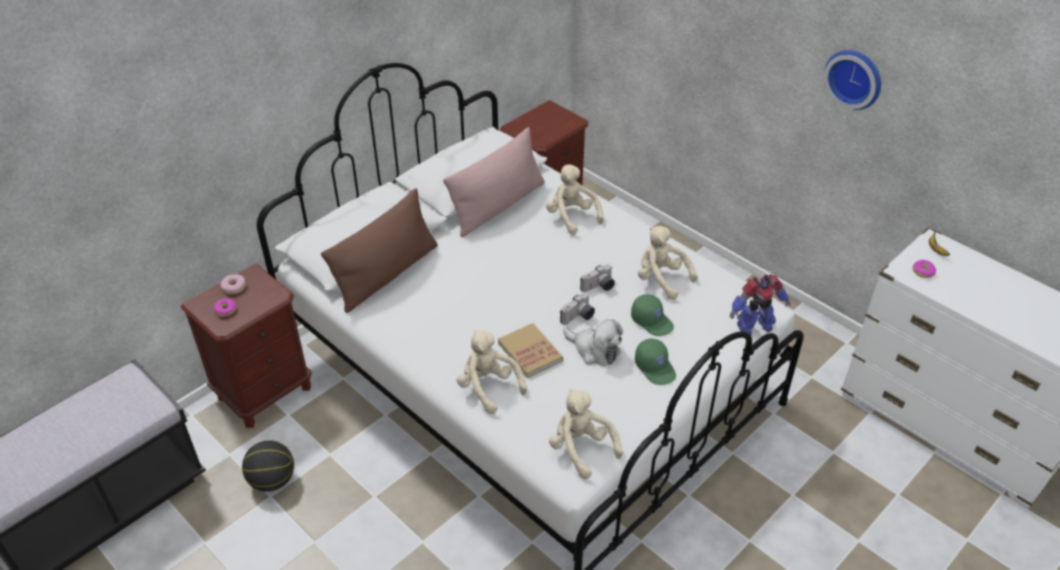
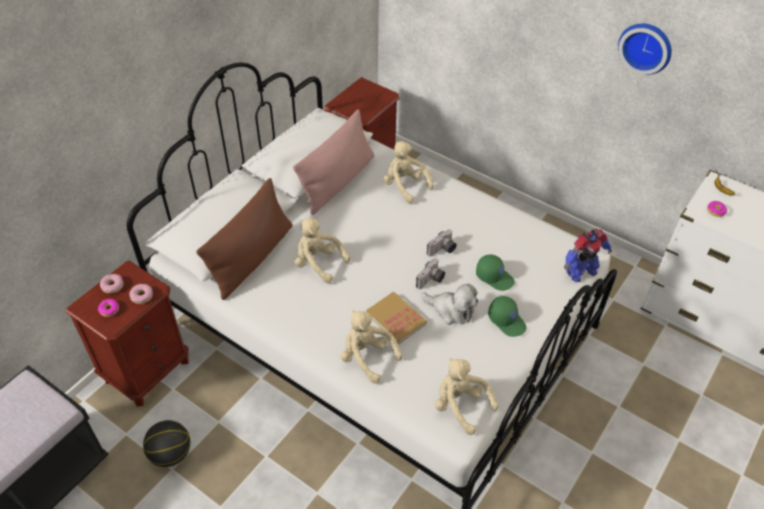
camera: 10 degrees left, 5 degrees up
(262, 300) = (141, 296): none -> donut
(661, 279) = (494, 237): beige plush toy -> beige plush toy (318, 263)

